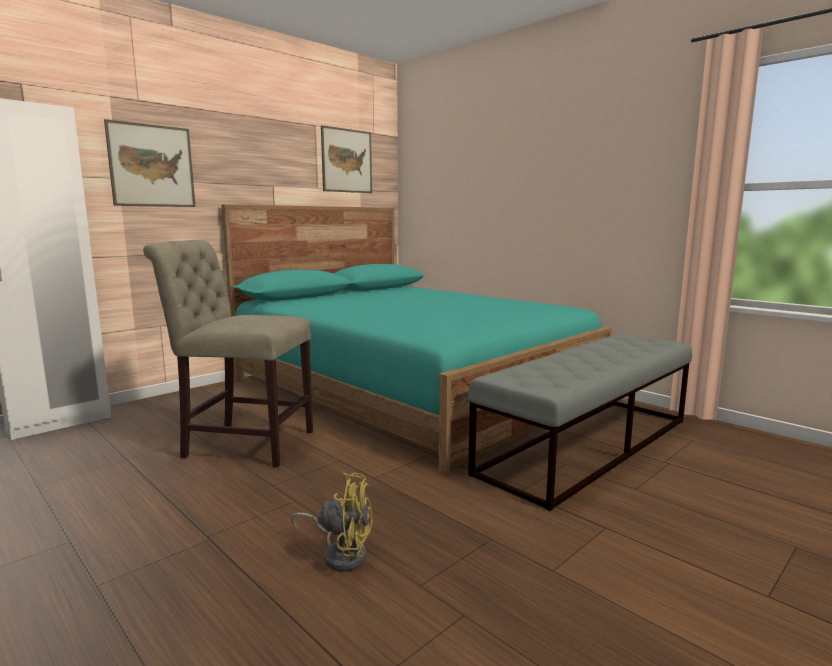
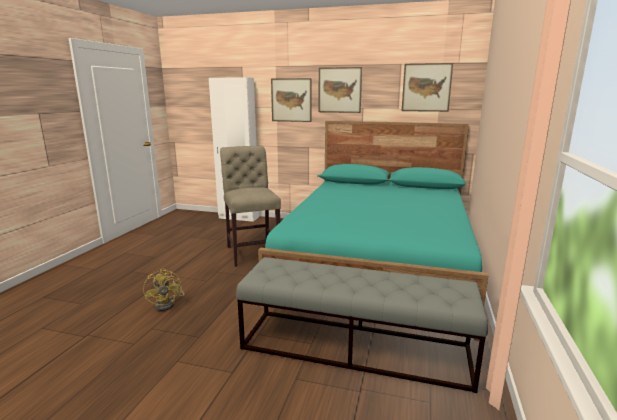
camera: 60 degrees right, 5 degrees up
(237, 154) = (339, 90): none -> picture

